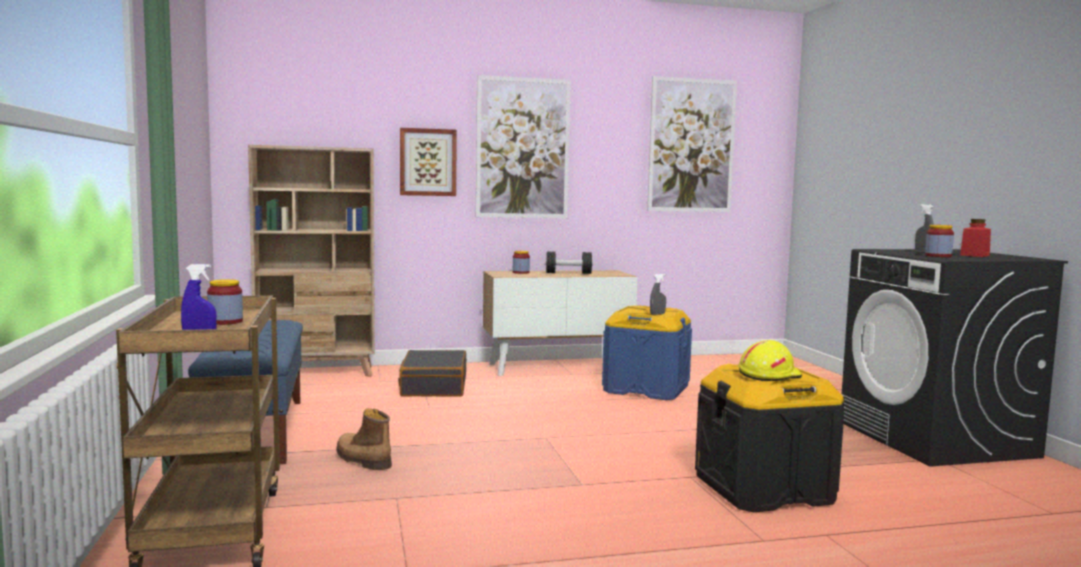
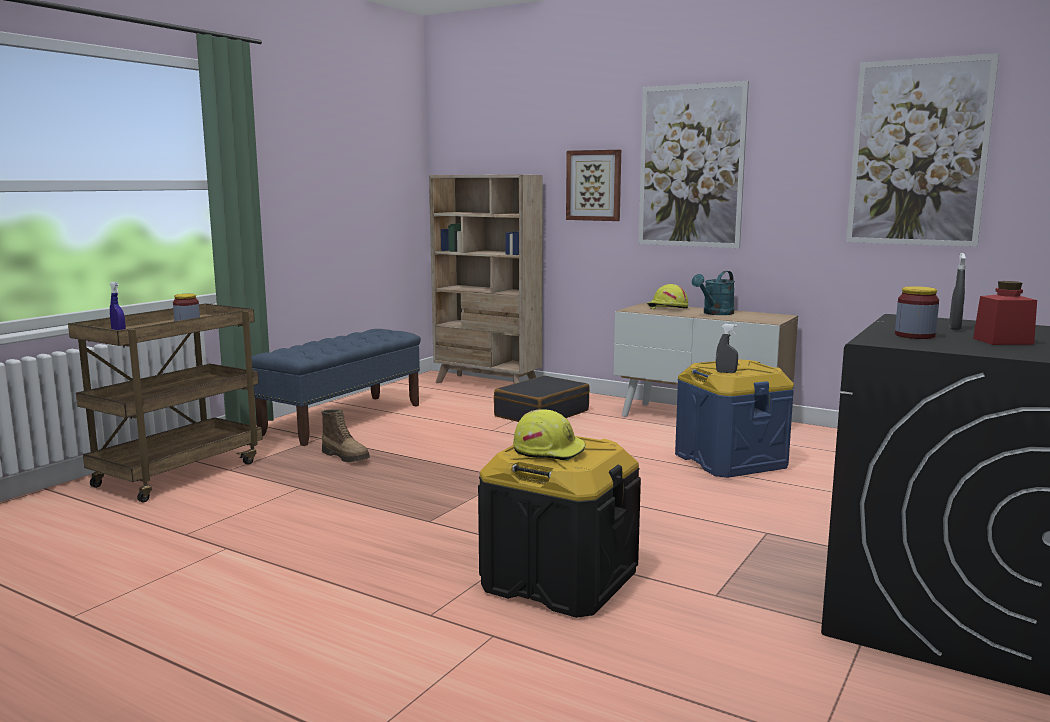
camera: 45 degrees right, 5 degrees up
(362, 460) = (346, 457): boot -> boot turned 135 degrees clockwise
(521, 272) = (667, 308): jar -> yellow hard hat
(568, 273) = (715, 313): black dumbbell -> turquoise watering can

